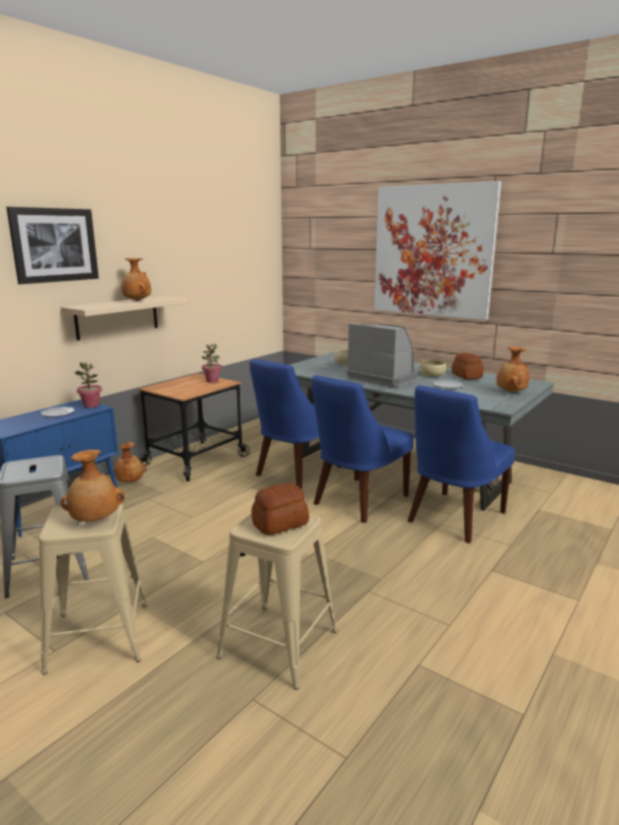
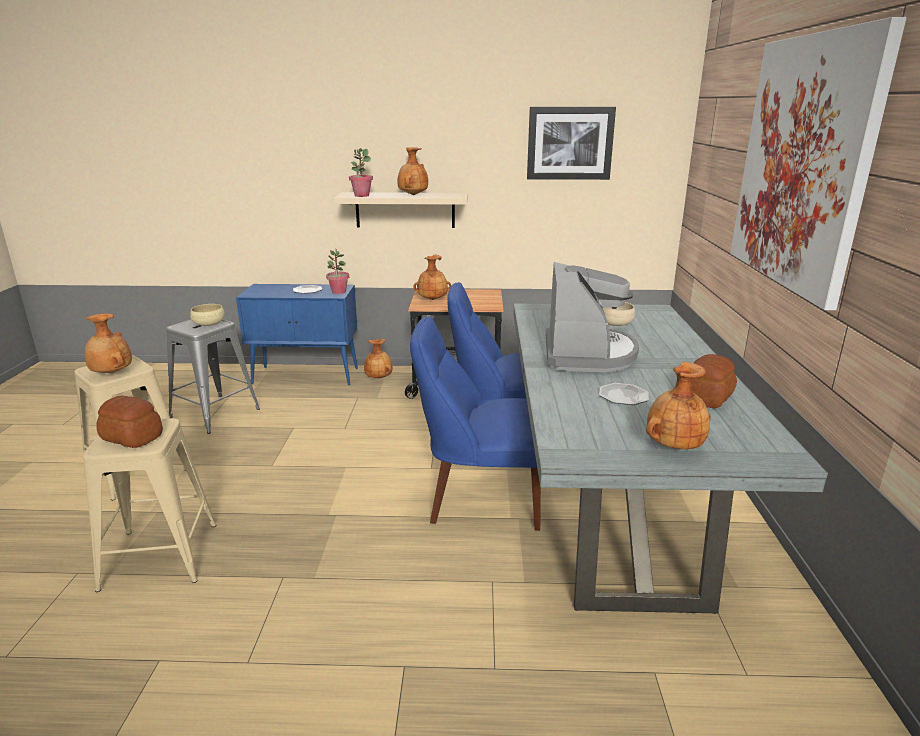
camera: 55 degrees right, 5 degrees up
(54, 245) = (340, 131): picture -> picture (570, 143)
(176, 390) = (432, 299): none -> brown vase
(212, 381) = (484, 300): potted plant -> potted plant (361, 195)
(432, 375) = (662, 376): beige bowl -> beige bowl (209, 323)
(453, 518) = (519, 588): blue chair -> none

